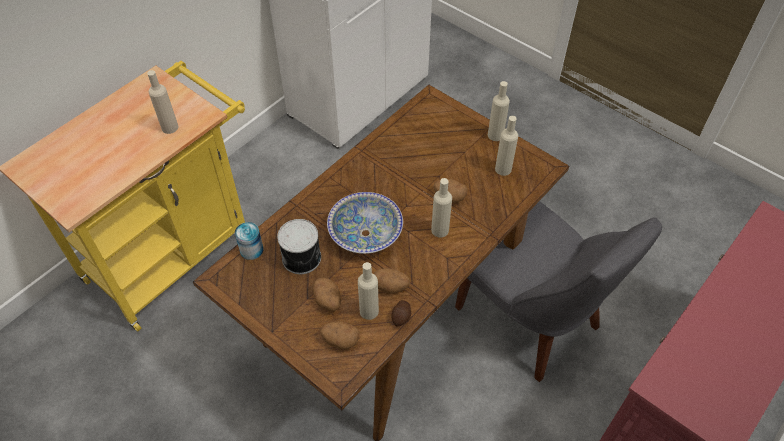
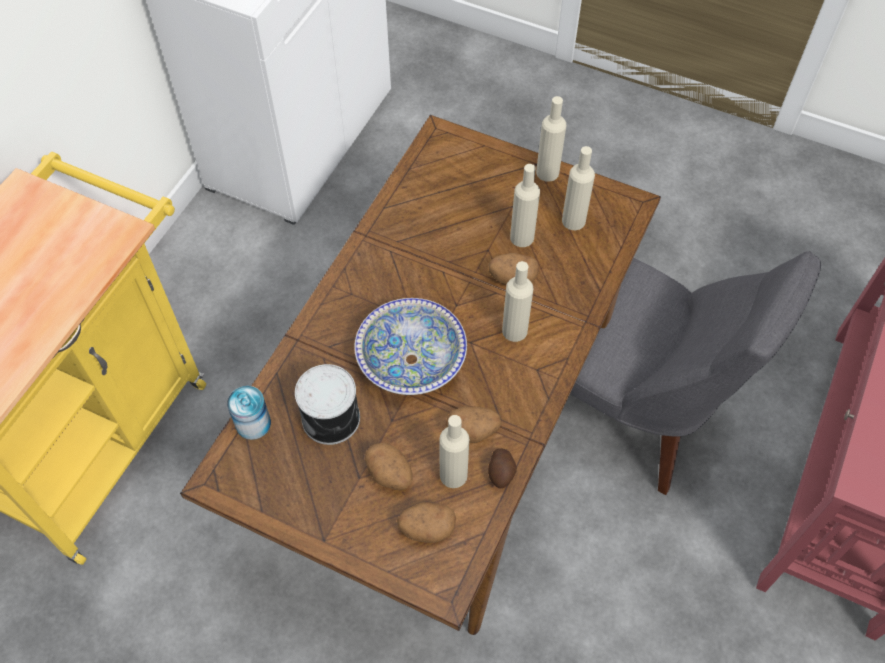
camera: 15 degrees left, 5 degrees up
(170, 127) = (72, 263): beige bottle -> beige bottle (522, 237)

